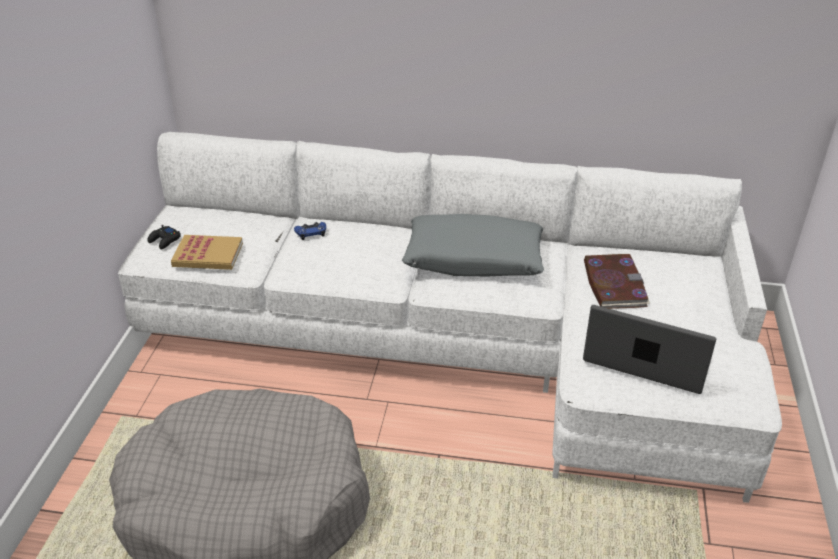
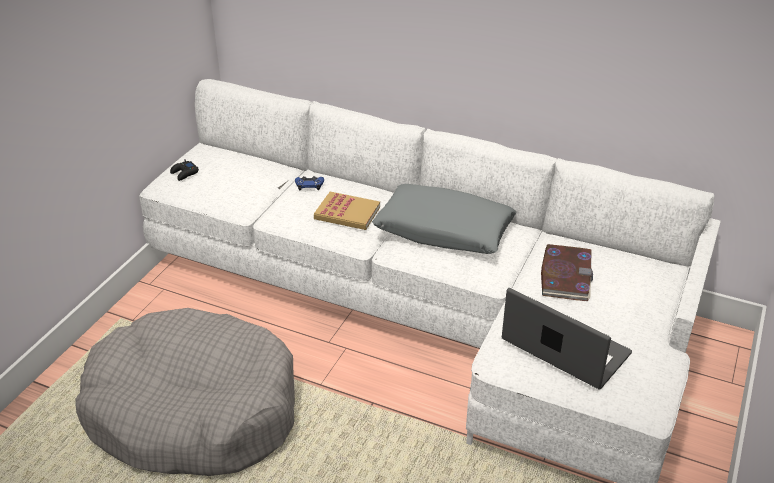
camera: 15 degrees right, 0 degrees up
(208, 255) = (214, 191): book -> book (347, 213)

